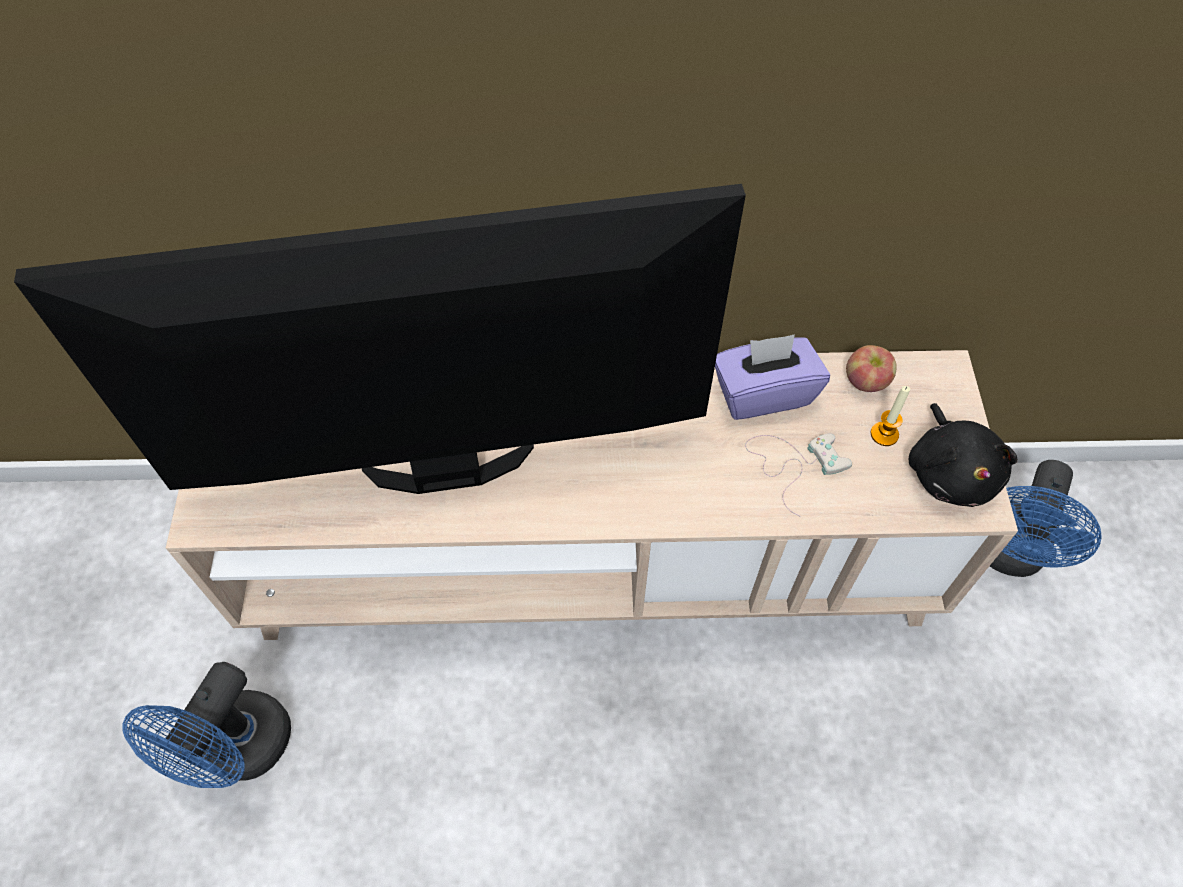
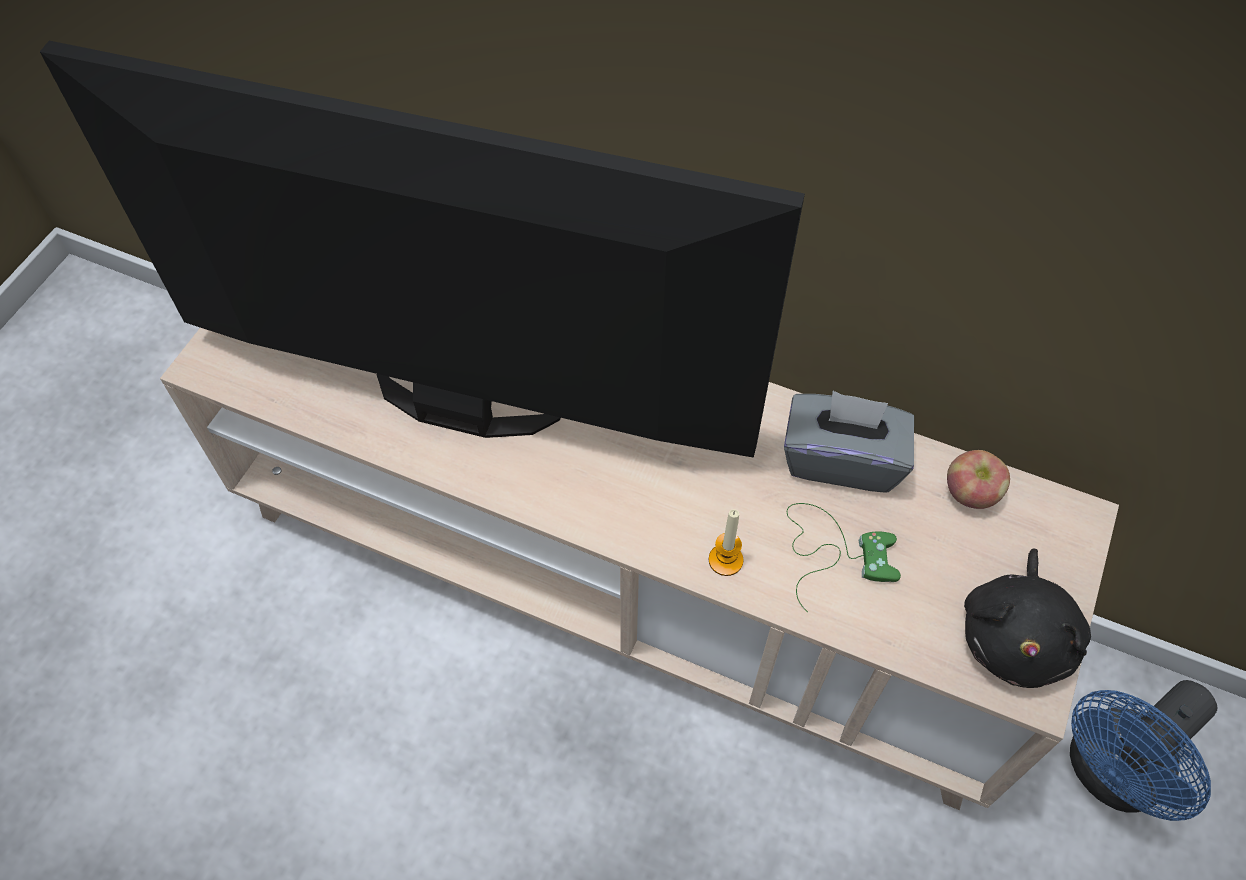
camera: 25 degrees right, 0 degrees up
(239, 752) = (186, 616): blue fan -> none
(763, 393) = (841, 459): purple tissue box -> grey tissue box
(794, 463) = (834, 551): white game controller -> green game controller
(884, 434) = (959, 561): candle -> candle (725, 560)

